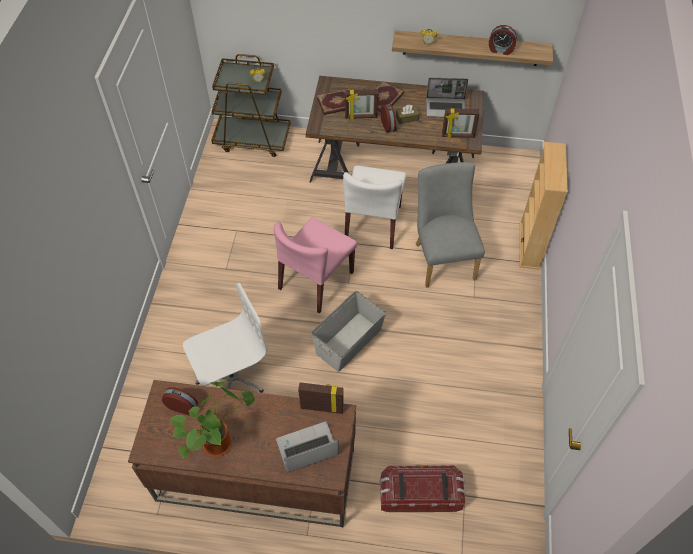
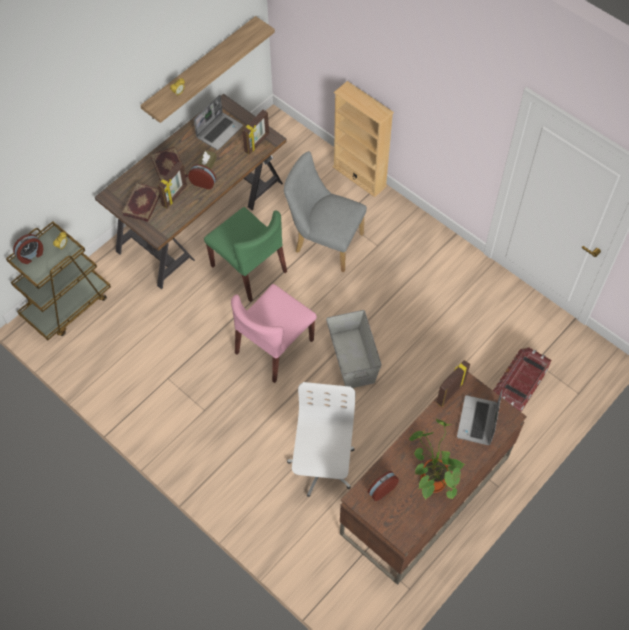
camera: 55 degrees left, 5 degrees up
(316, 281) = (274, 347): pink chair -> pink chair turned 60 degrees clockwise
(373, 224) = (249, 269): white chair -> green chair
(500, 50) = (231, 52): alarm clock -> alarm clock (31, 255)

